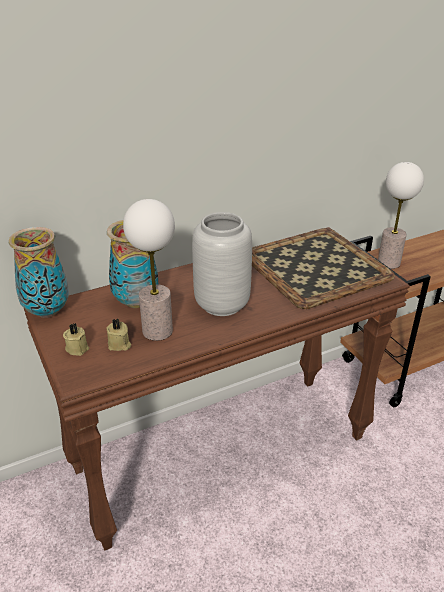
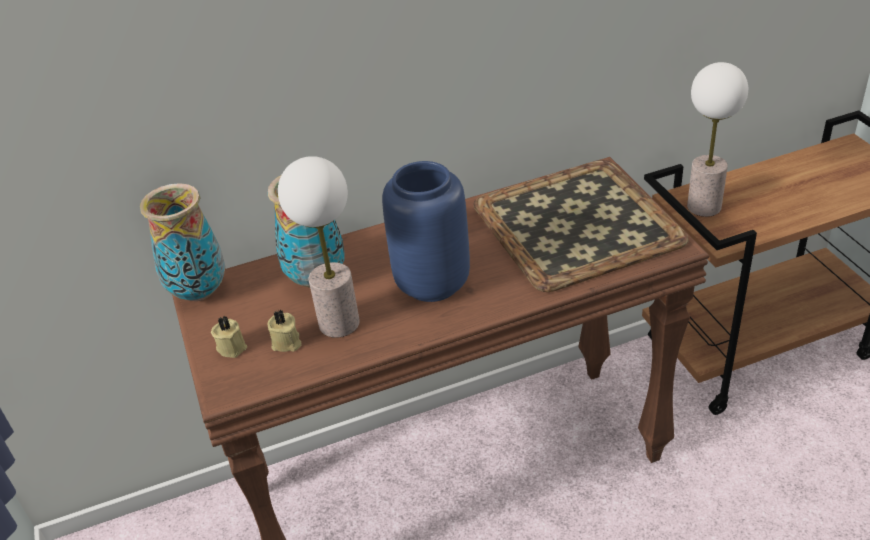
camera: 10 degrees right, 5 degrees up
(221, 304) = (432, 282): grey vase -> blue vase

